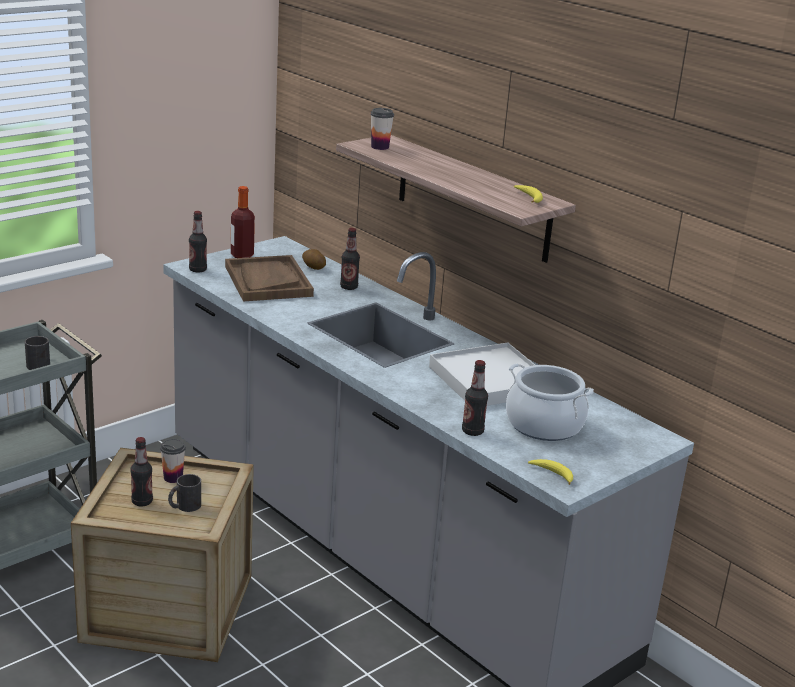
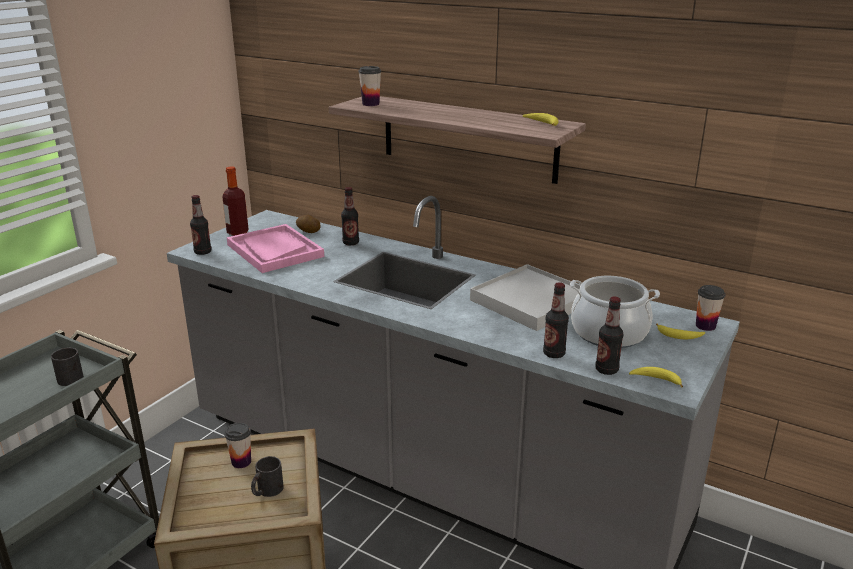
camera: 15 degrees left, 0 degrees up
(142, 502) = (221, 497): bottle -> bottle (606, 370)
(268, 281) = (274, 250): brown tray -> pink tray
(614, 442) = (679, 336): none -> banana
(652, 439) = (705, 326): none -> cup

